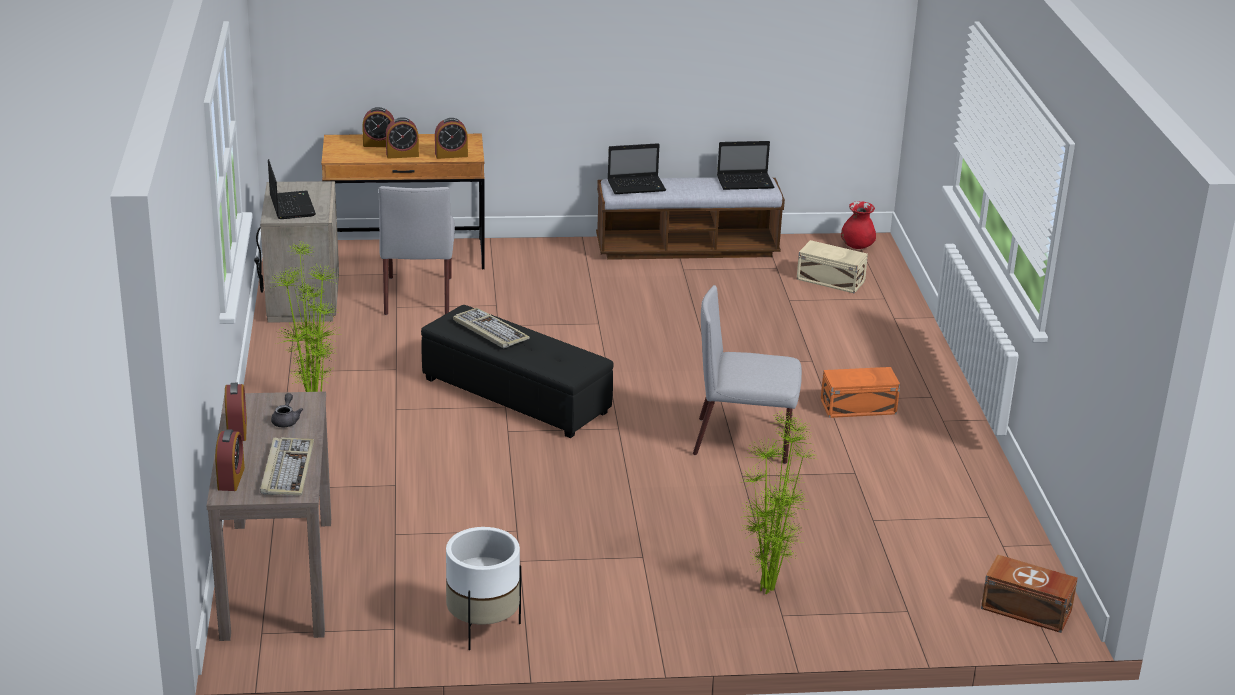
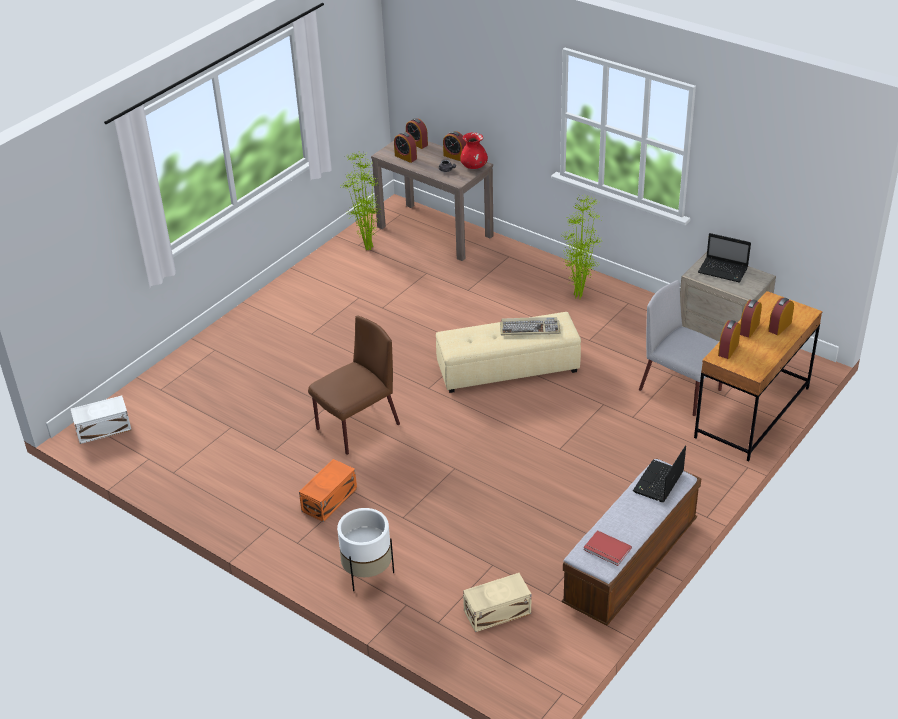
camera: 135 degrees right, 10 degrees up
(287, 469) = (405, 157): keyboard -> alarm clock
(483, 627) = (327, 266): white planter -> white planter (367, 573)
(515, 396) = (508, 368): black ottoman -> beige ottoman
(744, 441) = (357, 427): grey chair -> brown chair
(746, 182) = (607, 550): laptop -> red book
(770, 590) = (234, 357): potted plant -> potted plant (367, 249)
(857, 246) = (535, 675): red vase -> red vase (474, 166)
(1027, 610) = (102, 428): brown storage box -> white storage box

